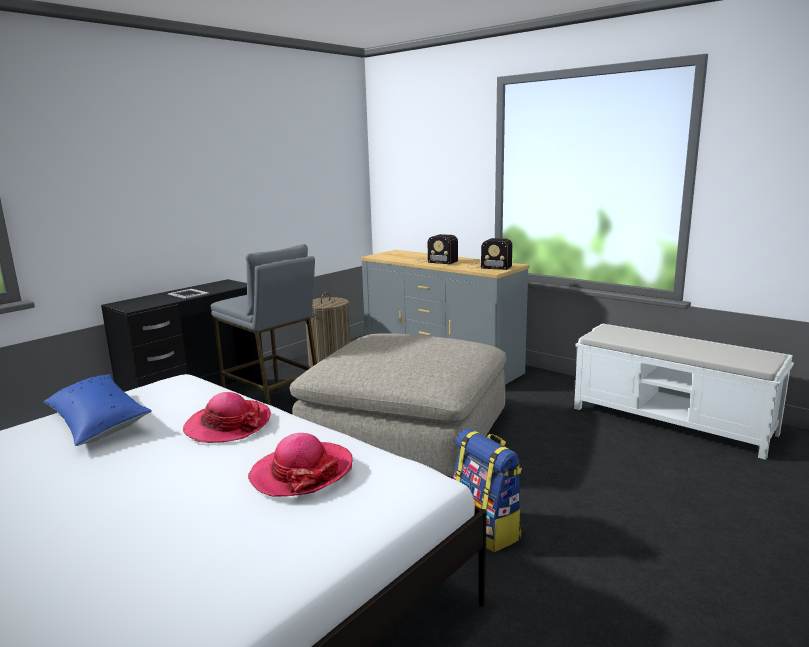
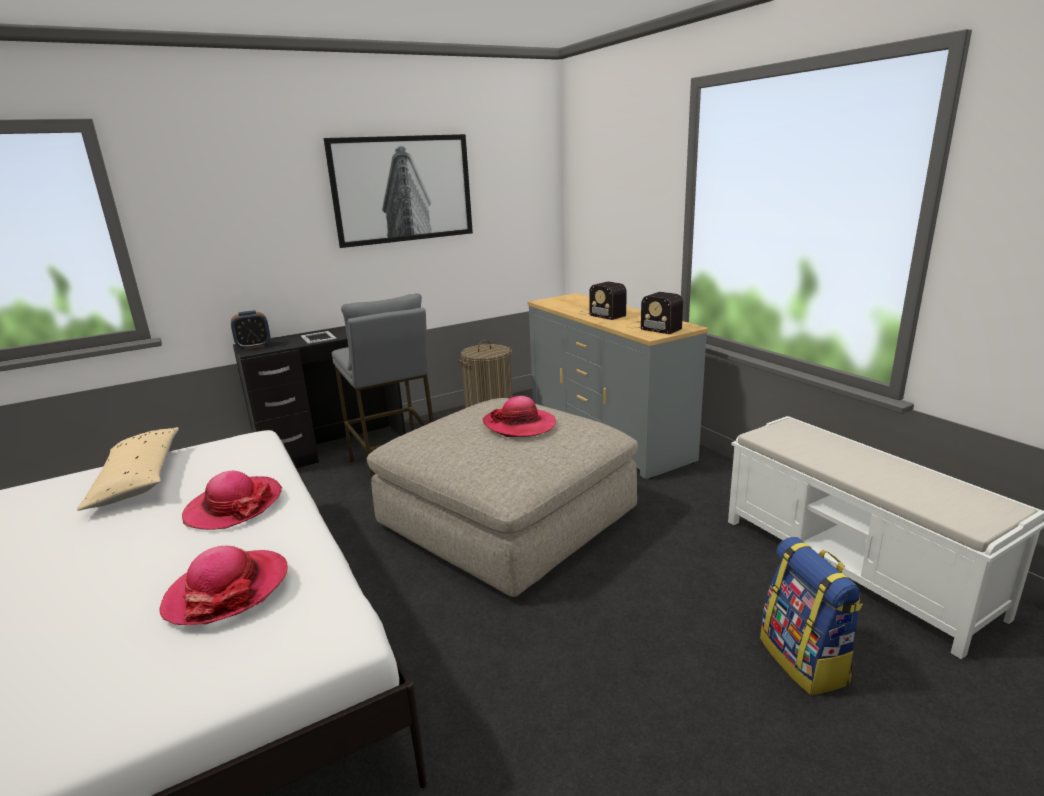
camera: 20 degrees right, 5 degrees up
(97, 421) = (138, 479): blue pillow -> beige pillow
(129, 304) = (254, 346): none -> alarm clock
(249, 159) = (402, 189): none -> picture
(416, 346) = (519, 425): none -> hat
(487, 529) = (503, 677): backpack -> backpack (805, 660)

